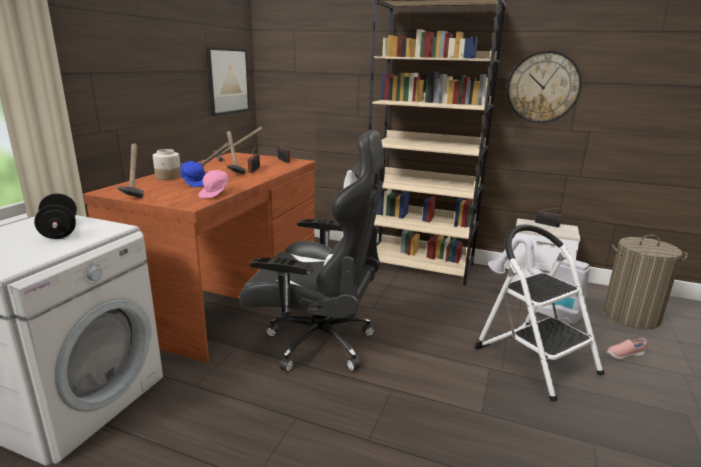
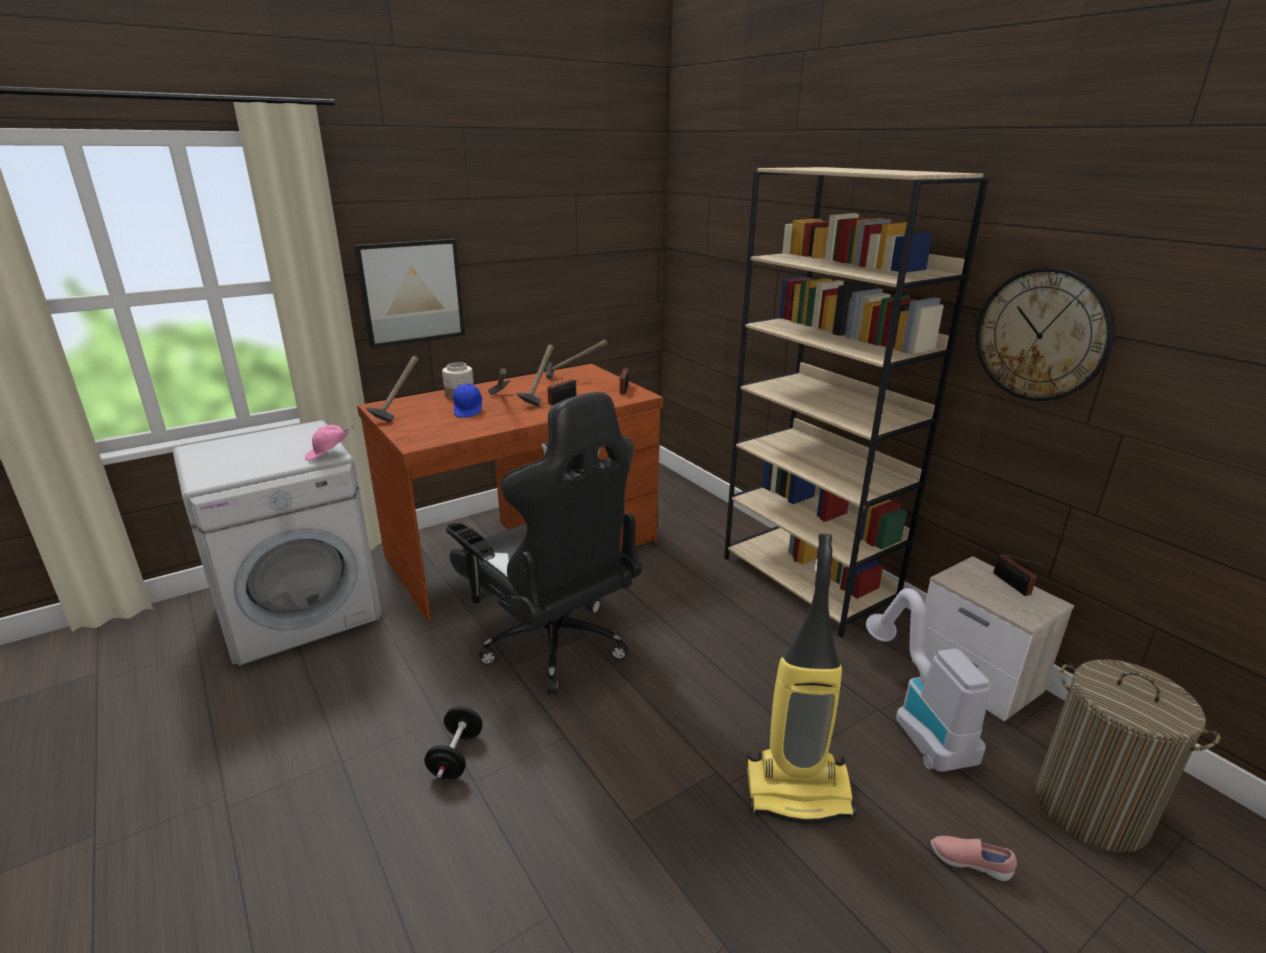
camera: 35 degrees right, 5 degrees up
(60, 231) = (289, 448): black dumbbell -> black dumbbell (456, 756)
(215, 194) = (460, 432): pink cap -> pink cap (329, 454)
(228, 81) = (610, 266): picture -> picture (412, 292)
(533, 359) = (798, 791): step ladder -> vacuum cleaner

